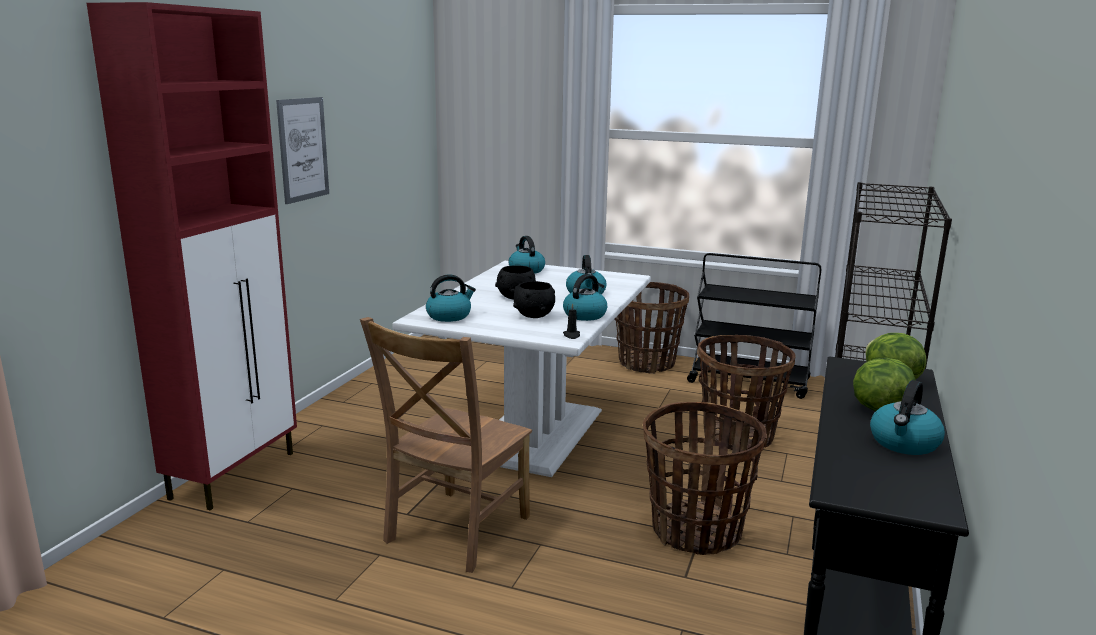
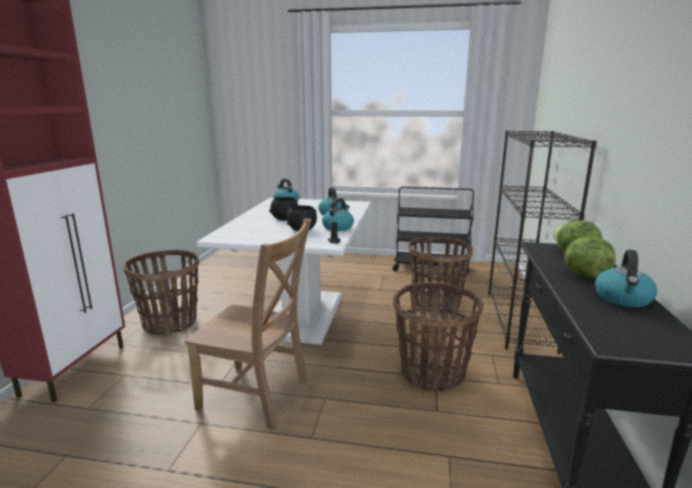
camera: 10 degrees left, 0 degrees up
(303, 149) = (115, 120): picture -> none
(449, 316) = (239, 234): kettle -> none
(454, 532) = (258, 396): brown chair -> brown chair turned 90 degrees counterclockwise
(647, 363) = (364, 261): basket -> basket (170, 323)

